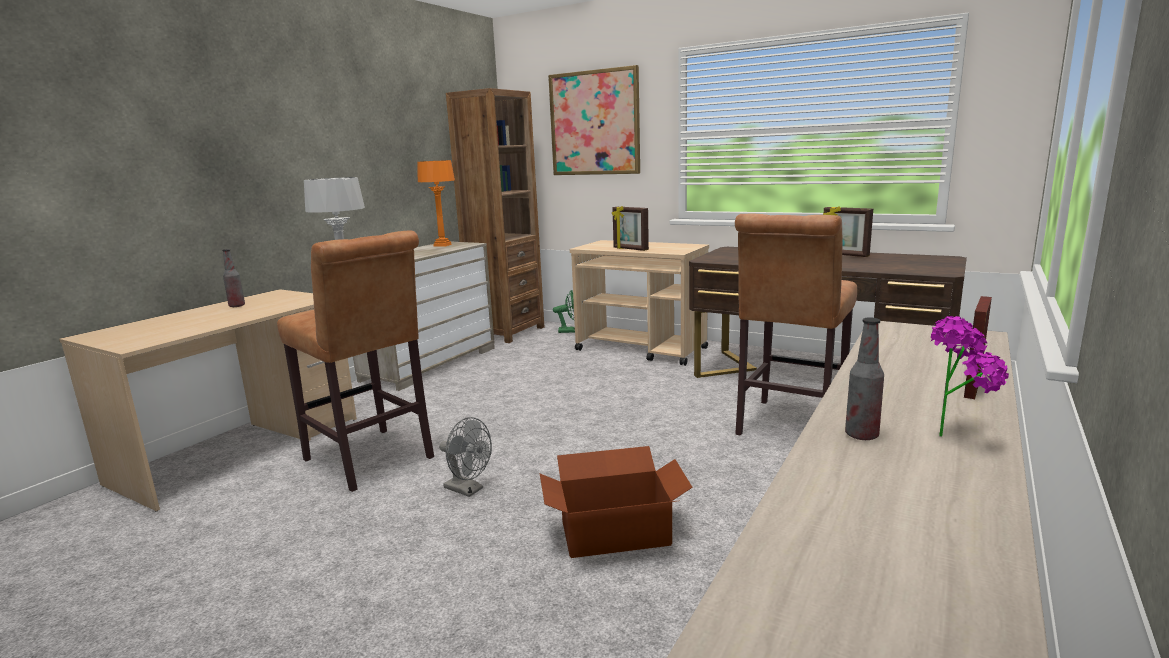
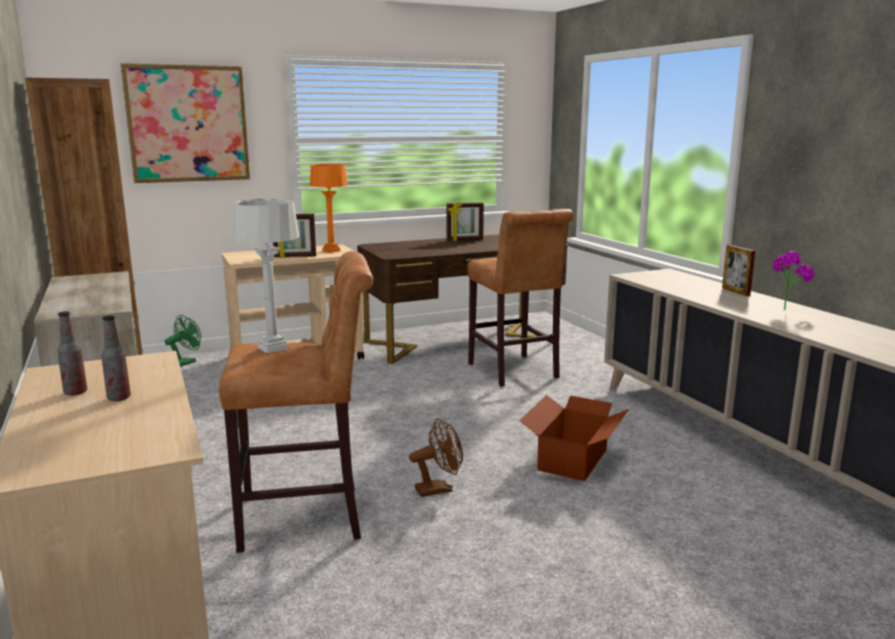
camera: 55 degrees left, 0 degrees up
(442, 245) = (80, 281): orange table lamp -> orange table lamp (331, 250)
(468, 490) = (439, 489): grey fan -> brown fan
(861, 435) = (772, 317): bottle -> bottle (119, 398)

